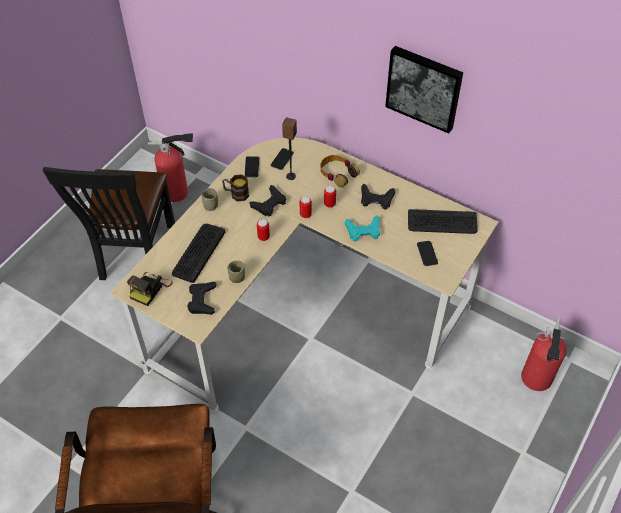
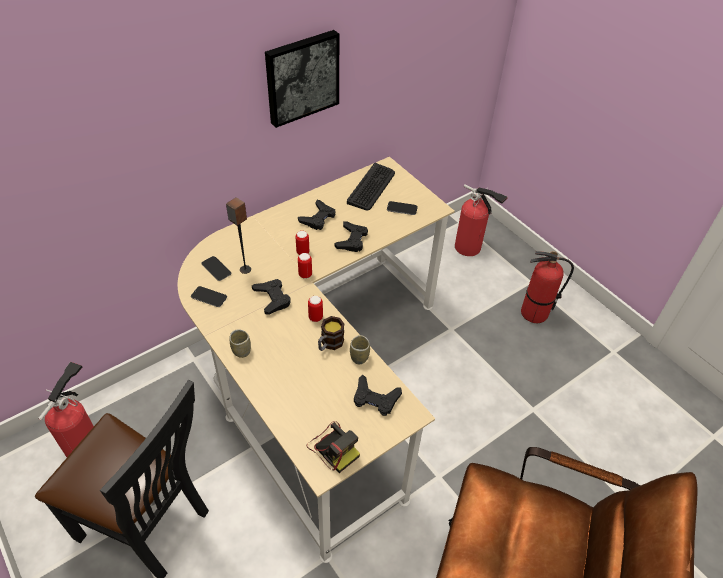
camera: 70 degrees left, 5 degrees down
(198, 252) = (304, 383): keyboard -> none
(236, 194) = (238, 322): mug -> mug (329, 344)
(338, 173) = (267, 233): headphones -> none
(363, 231) = (352, 240): turquoise game controller -> black game controller
(477, 466) = (534, 313): none -> fire extinguisher

